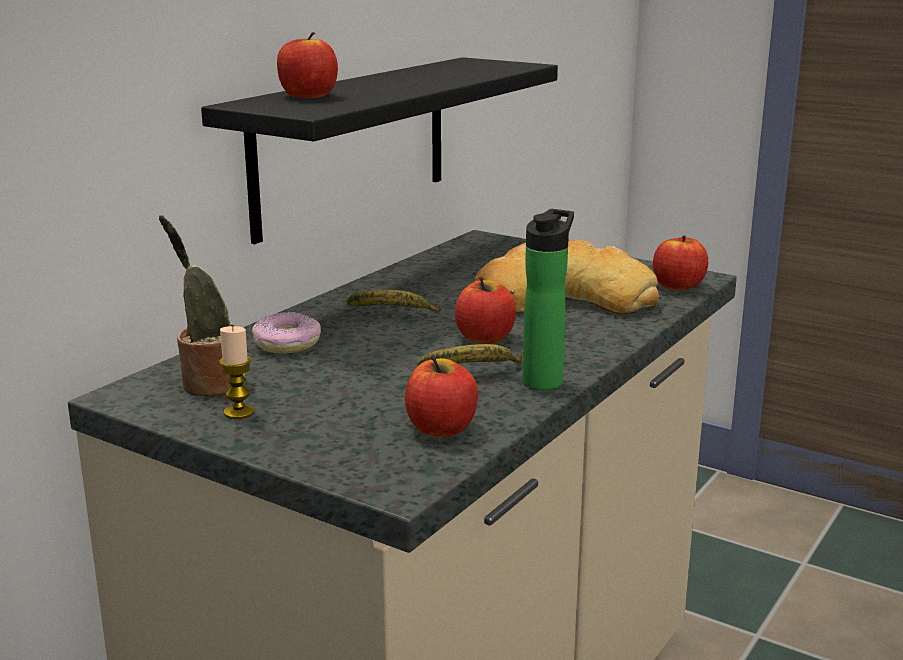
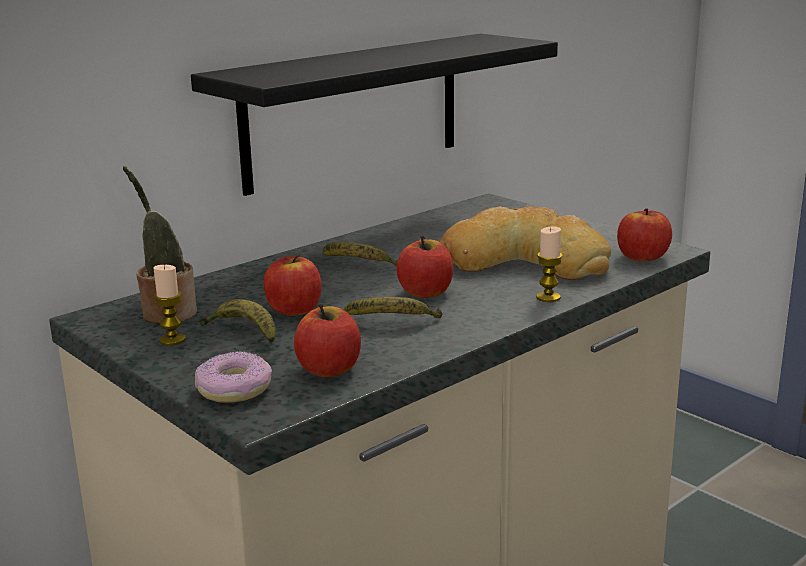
camera: 15 degrees right, 0 degrees up
(287, 343) = (253, 284): donut -> donut (235, 389)
(308, 96) = (289, 67): apple -> apple (294, 310)
(315, 397) = (243, 333): none -> banana
(545, 380) = (452, 335): bottle -> none
(614, 334) = (548, 297): none -> candle

